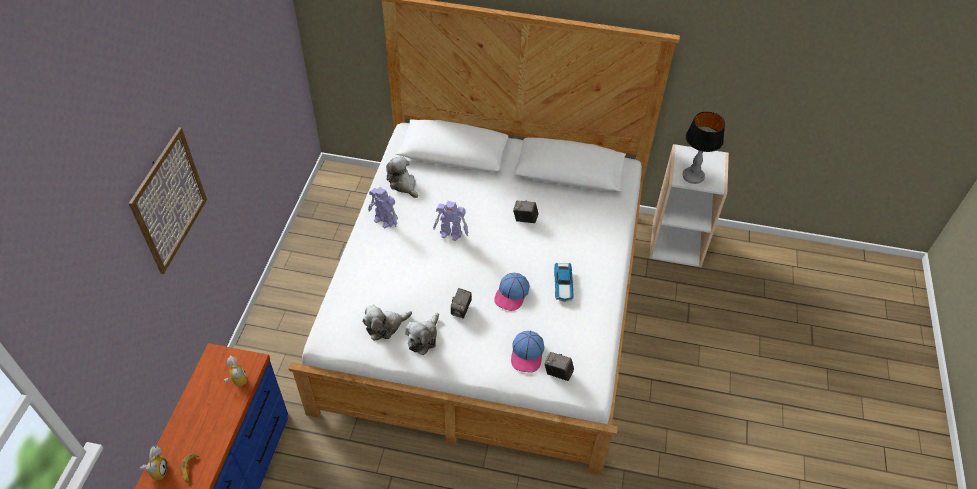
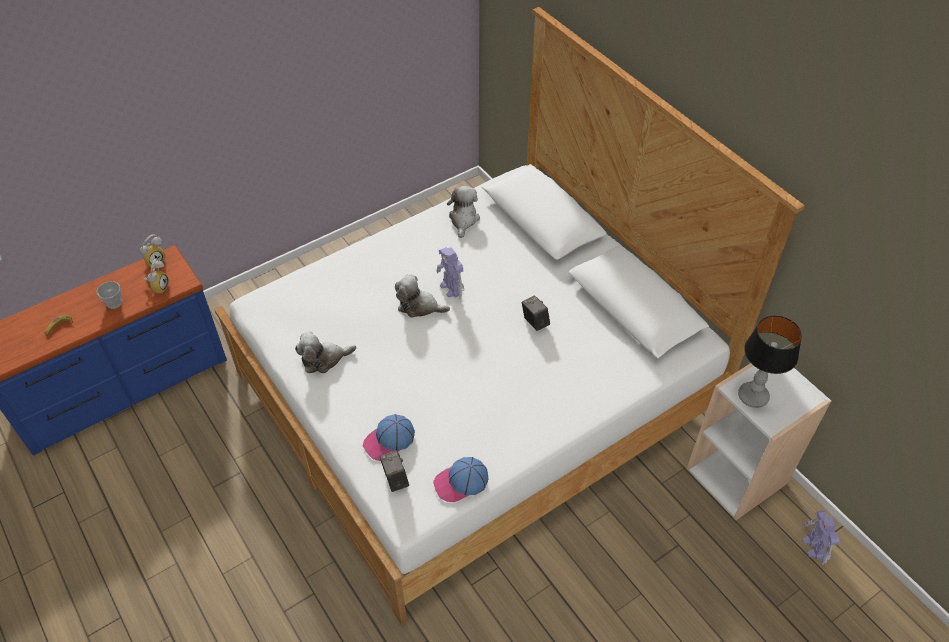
camera: 45 degrees right, 0 degrees up
(157, 470) = (41, 311): alarm clock -> alarm clock (155, 260)
(168, 199) = (183, 90): picture -> none
(214, 418) = (114, 303): none -> cup
(384, 221) = (410, 240): toy robot -> toy robot (814, 547)
(385, 326) = (306, 327): plush toy -> plush toy (419, 306)
(461, 310) = (381, 359): camera -> none
(512, 294) = (440, 379): cap -> cap (461, 482)
(563, 285) = (495, 406): toy car -> none

